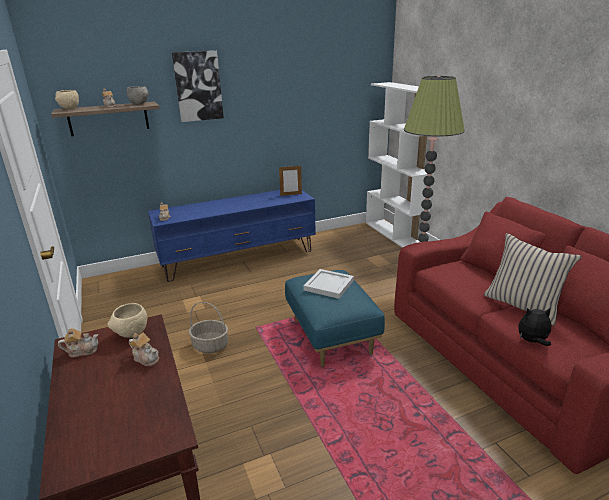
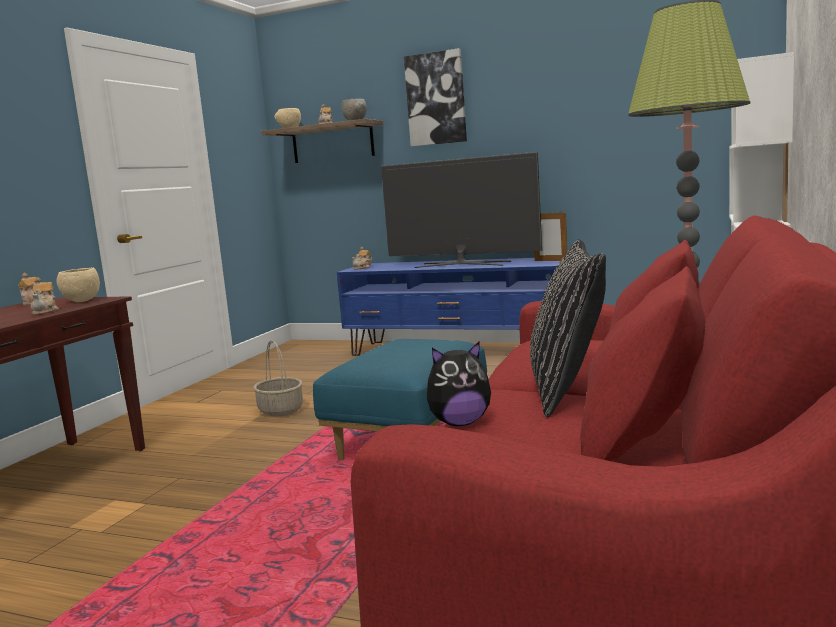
camera: 45 degrees right, 15 degrees down
(239, 205) = (462, 264): none -> television
(328, 285) = (411, 347): white tray -> none
(522, 305) = (567, 390): beige pillow -> black pillow
(532, 341) = (459, 423): plush toy -> plush toy turned 120 degrees clockwise

